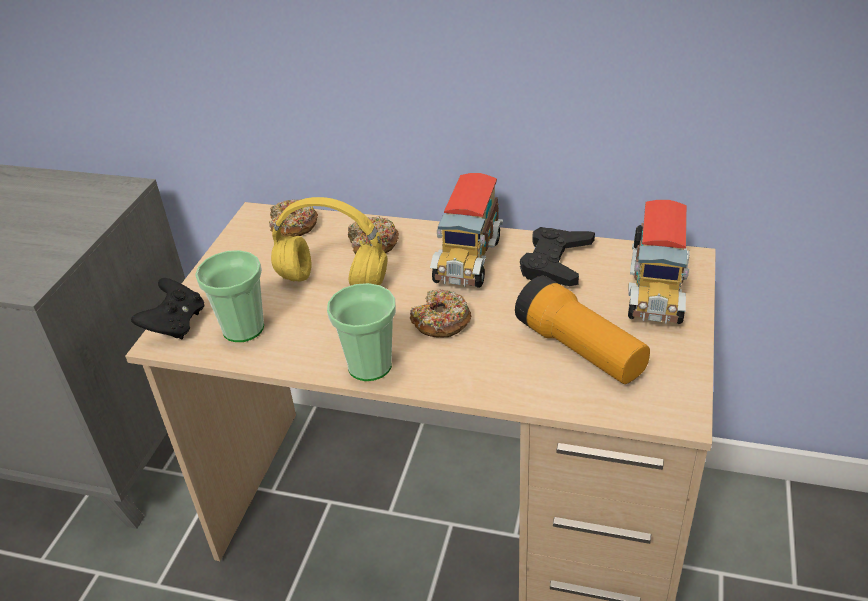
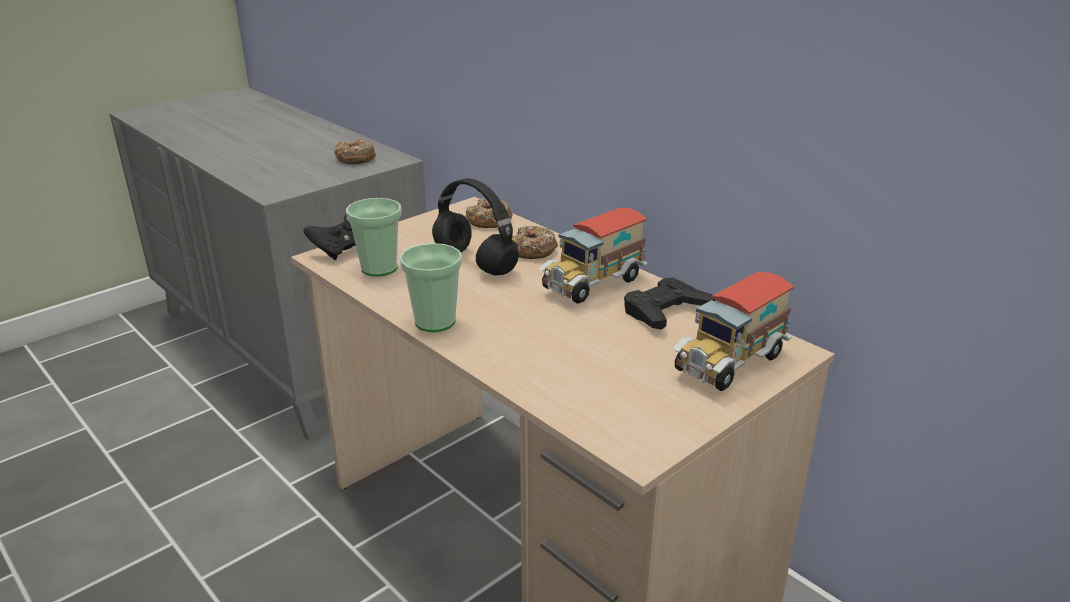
camera: 30 degrees right, 10 degrees down
(330, 281) = (473, 262): yellow headphones -> black headphones
(441, 322) = (521, 315): donut -> donut (355, 158)
(580, 350) = (610, 375): flashlight -> none

